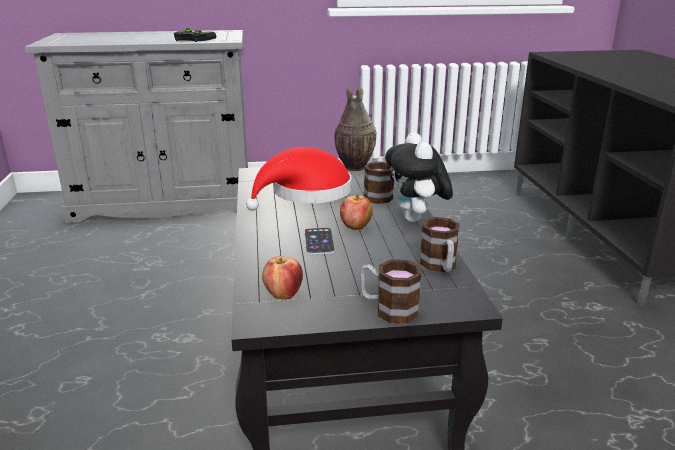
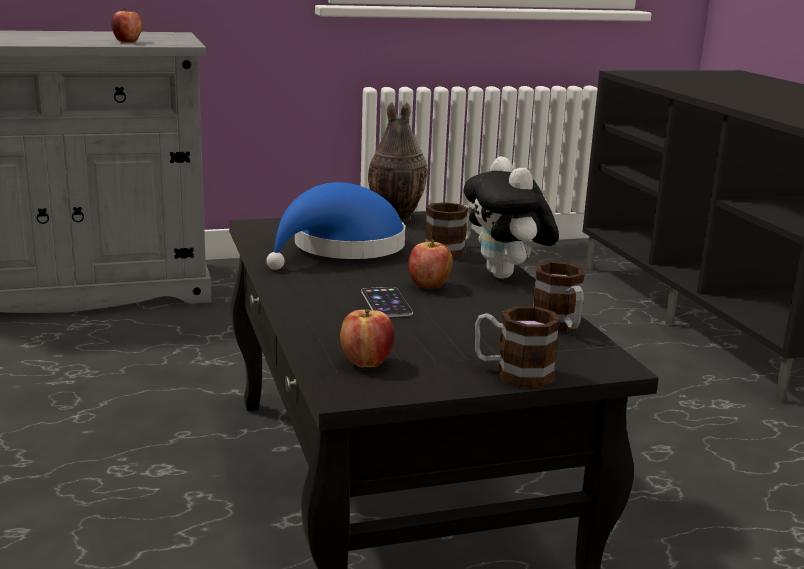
camera: 10 degrees left, 5 degrees down
(192, 39) = (127, 42): black game controller -> apple
(306, 193) = (342, 249): red hat -> blue hat

